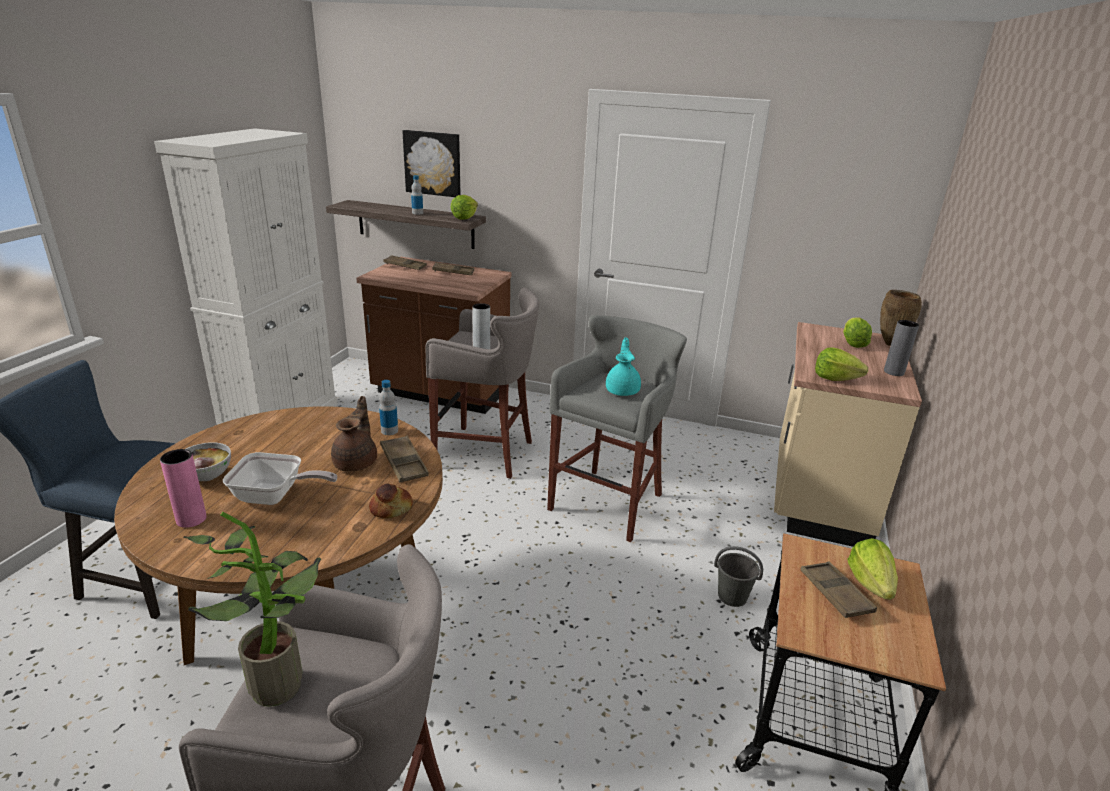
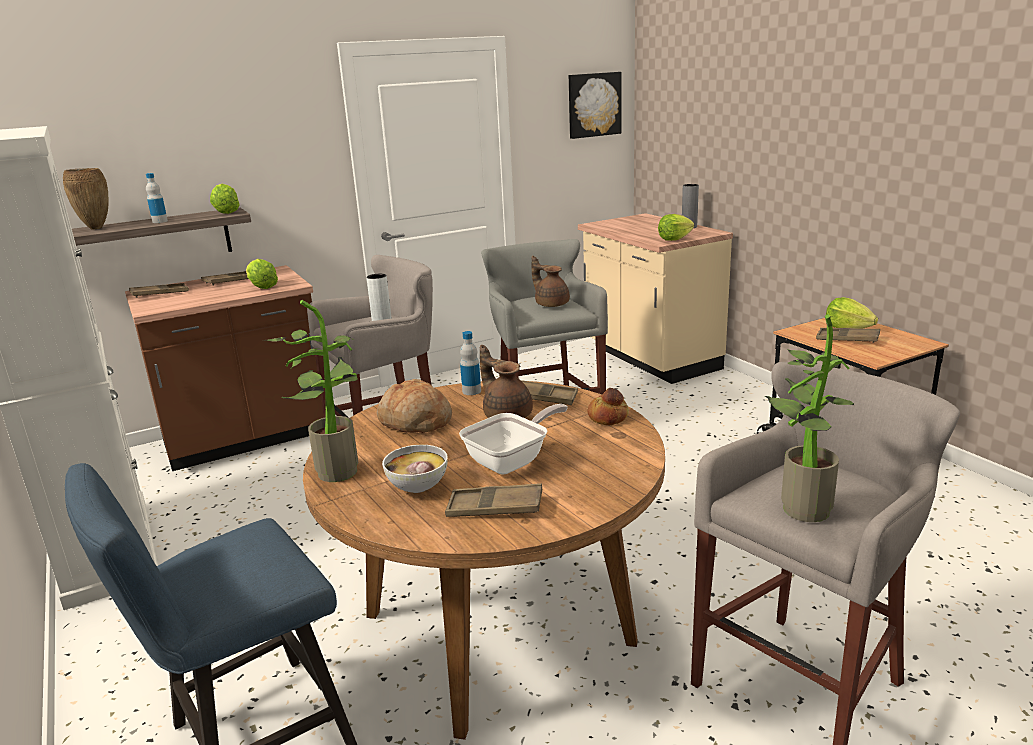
camera: 45 degrees left, 5 degrees down
(191, 519) = (495, 508): pink vase -> brown tray
(218, 436) = (336, 469): none -> potted plant
(315, 432) = (415, 421): none -> bread
(433, 163) = (154, 157): picture -> picture (593, 105)
(623, 390) = (551, 304): turquoise teapot -> brown teapot
(733, 596) = (710, 428): grey bucket -> none
(852, 343) = (634, 223): lettuce -> lettuce (262, 287)
(891, 344) = (652, 217): brown vase -> brown vase (97, 228)

